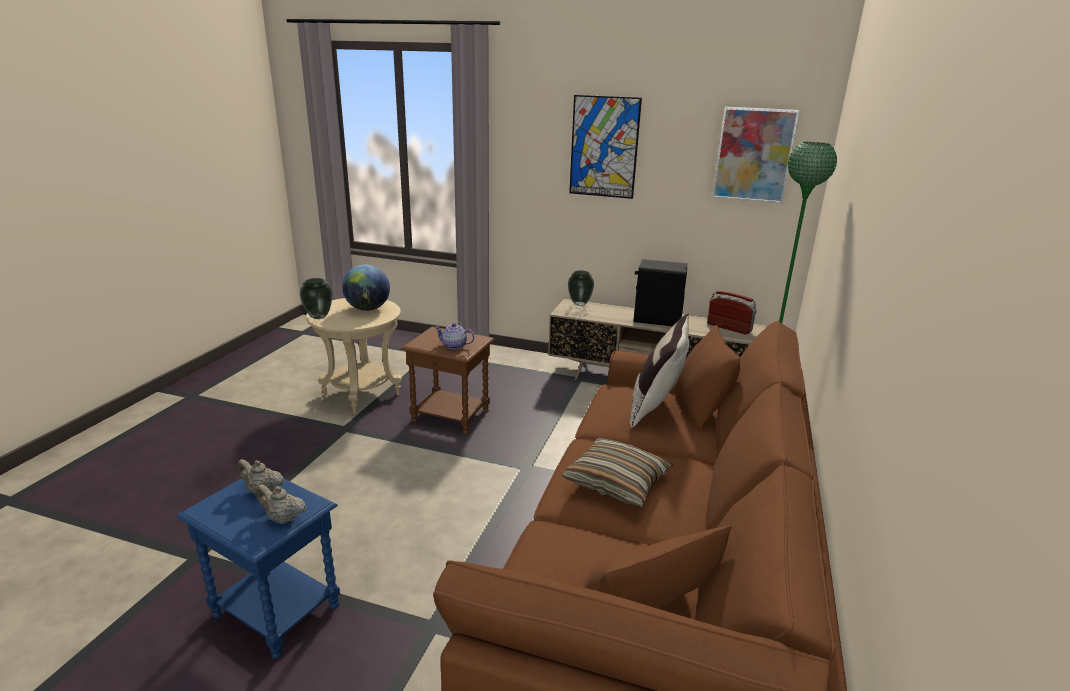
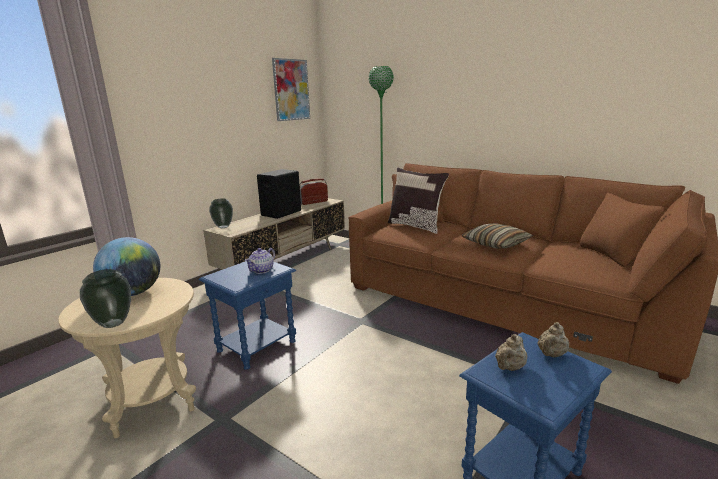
camera: 70 degrees left, 5 degrees down
(451, 414) = (256, 345): brown side table -> blue side table
(604, 147) = (204, 92): picture -> none

